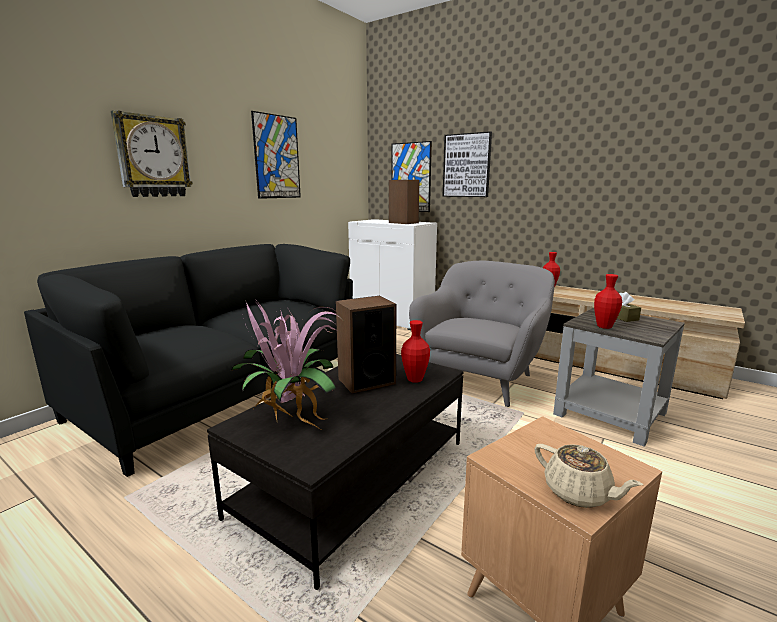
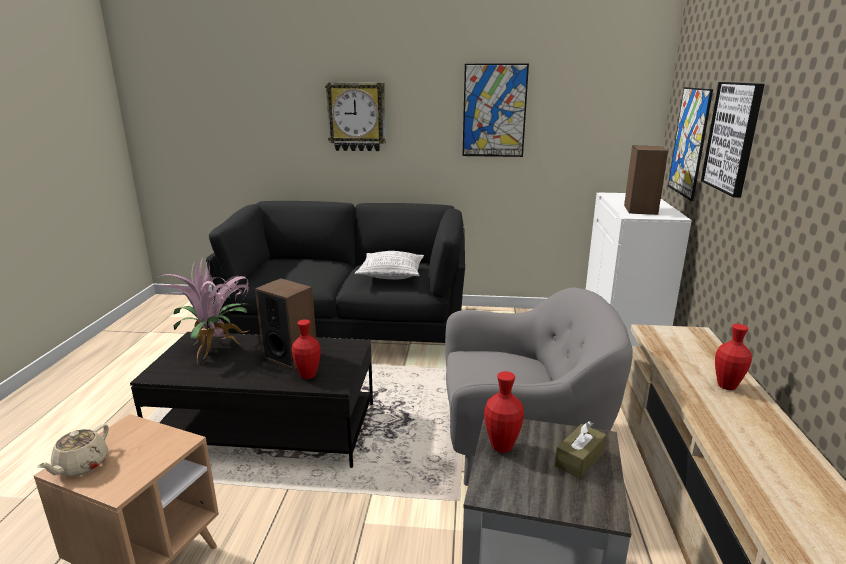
camera: 60 degrees right, 5 degrees up
(275, 312) = (391, 274): none -> pillow

